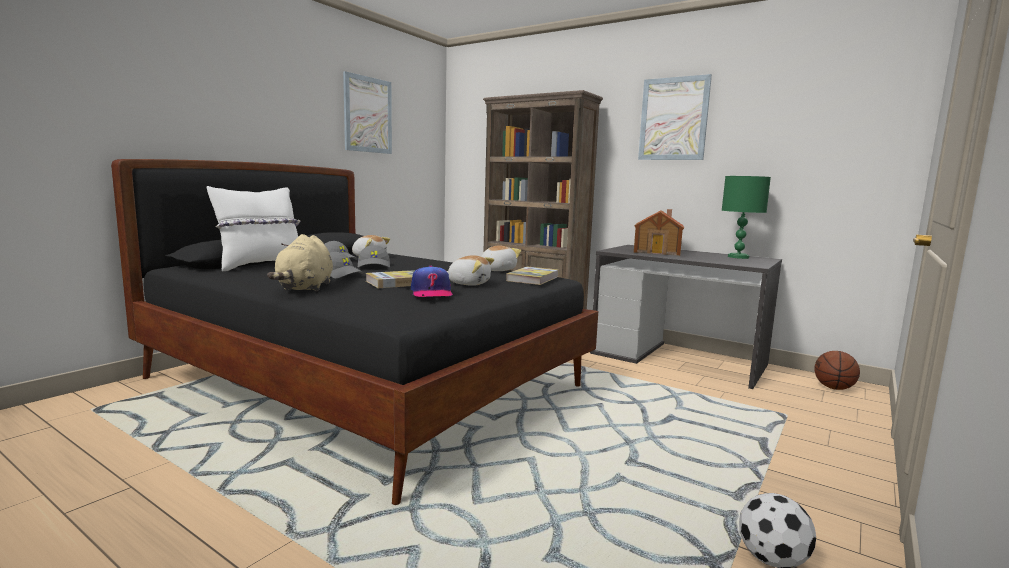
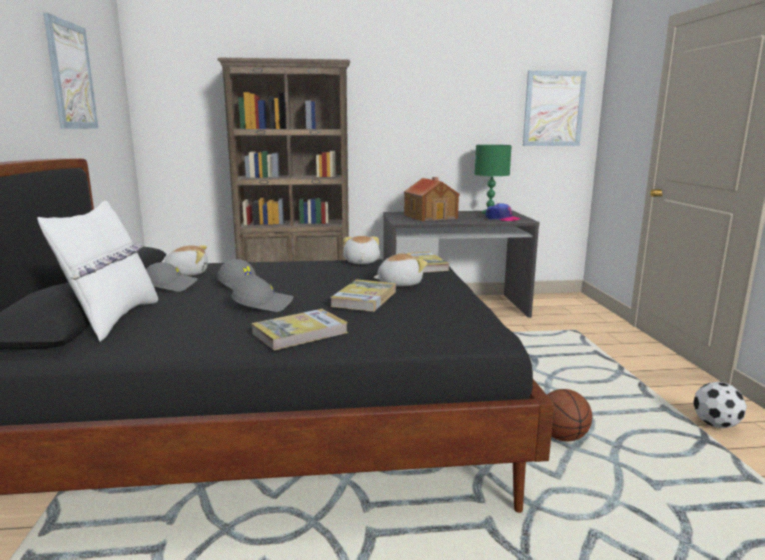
camera: 40 degrees left, 5 degrees up
(305, 288) = (300, 333): beige plush toy -> book
(431, 292) = (426, 302): cap -> cap (502, 219)
(673, 119) = (417, 91): picture -> picture (553, 109)
(834, 388) = (563, 302): basketball -> basketball (563, 437)

